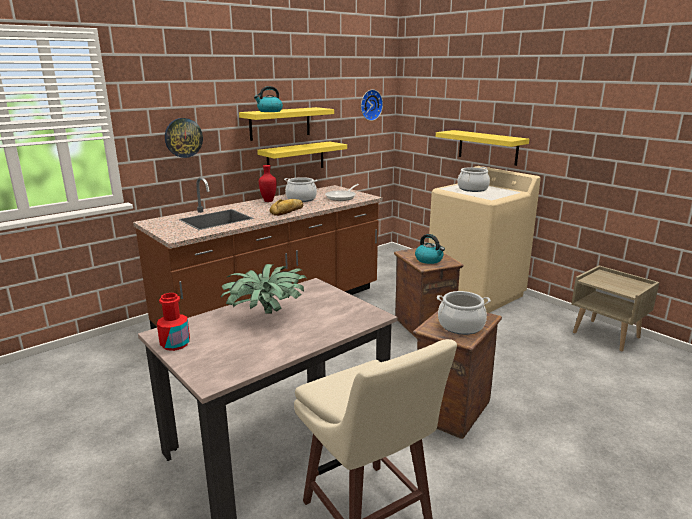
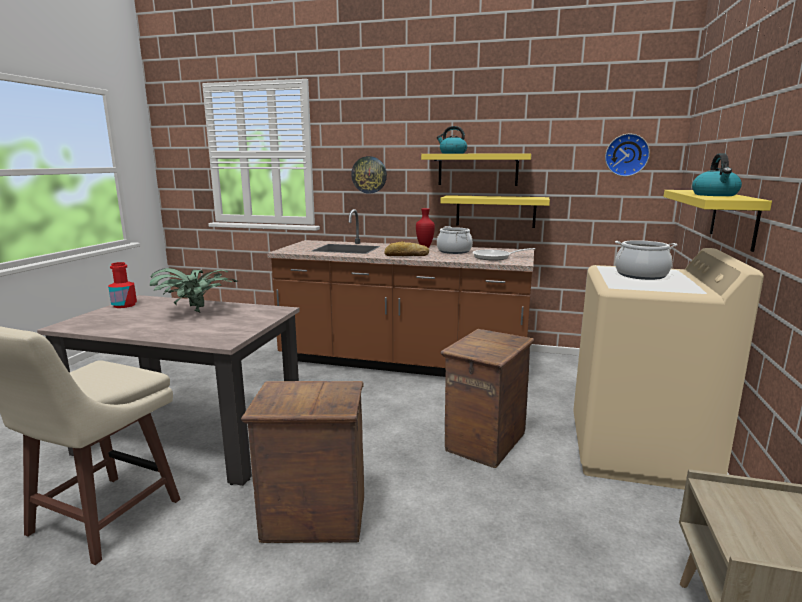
camera: 55 degrees right, 5 degrees down
(429, 260) = (480, 346): kettle -> kettle (715, 195)
(461, 326) = (297, 399): cooking pot -> none

